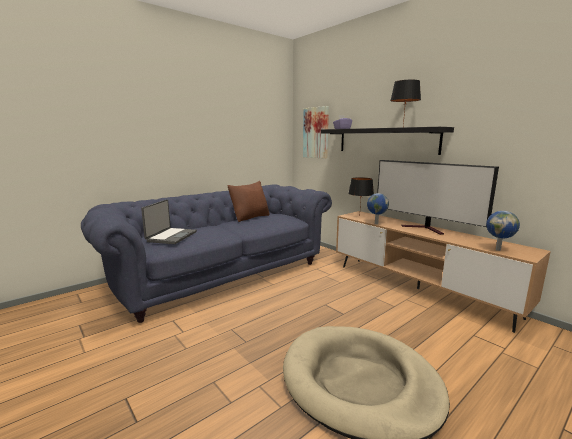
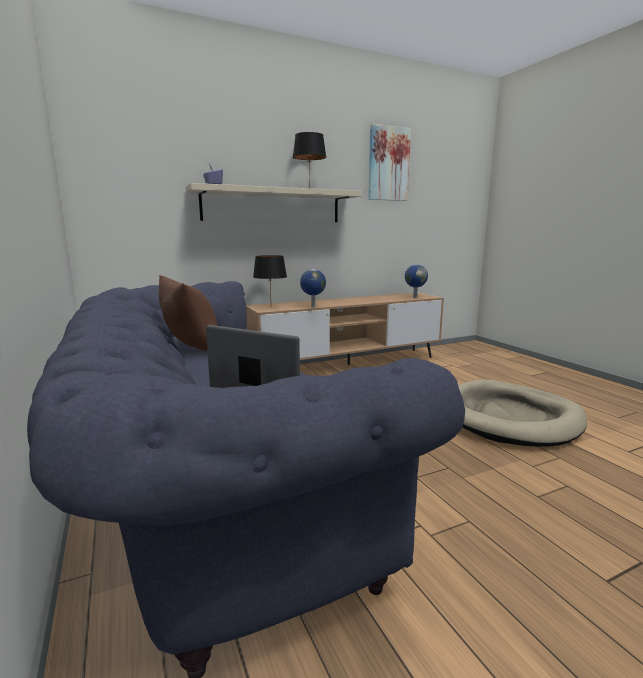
camera: 75 degrees left, 0 degrees up
(316, 133) = (136, 189): picture -> picture (388, 164)
(385, 140) = (273, 206): black shelf -> beige shelf
(425, 229) = (346, 300): television -> none

